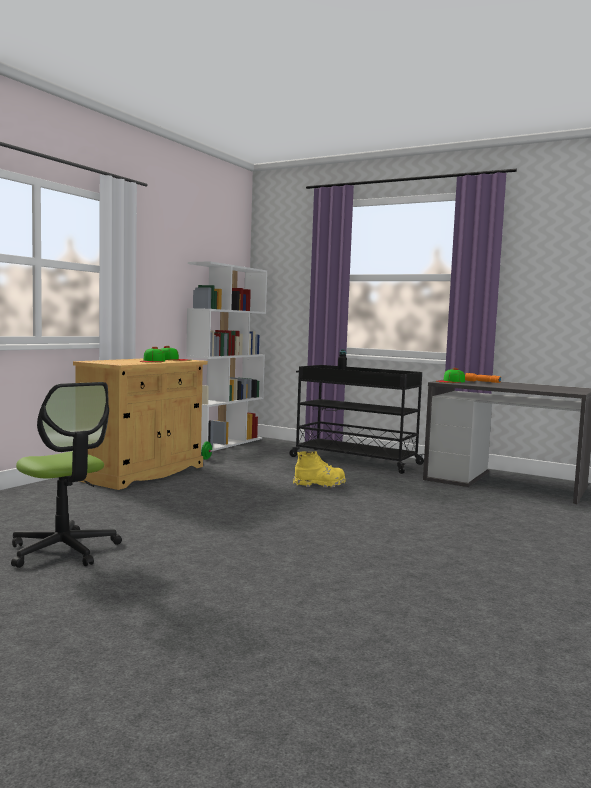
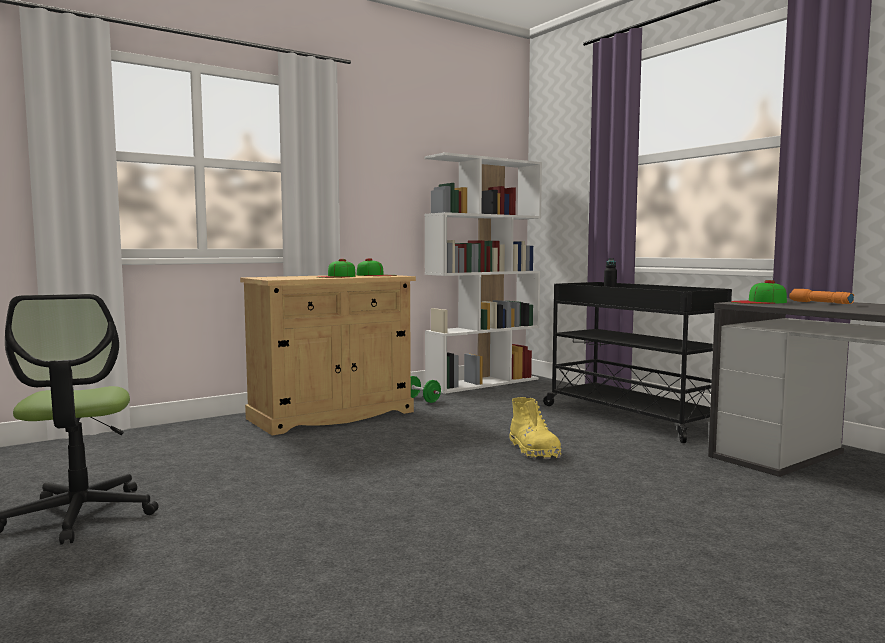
camera: 25 degrees right, 0 degrees up
(319, 485) = (534, 451): yellow boot -> yellow boot turned 60 degrees clockwise

